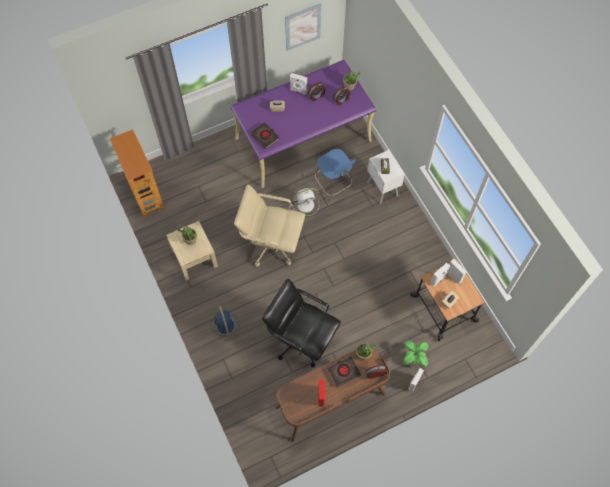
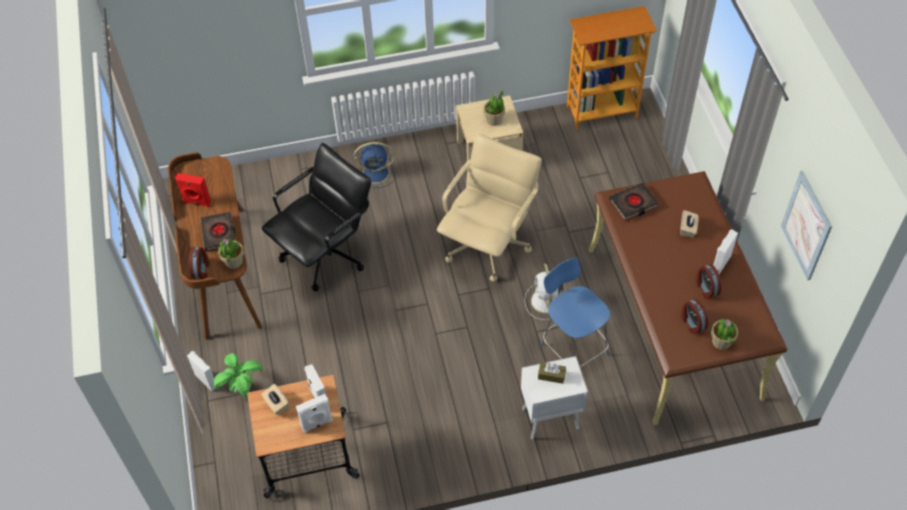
camera: 105 degrees right, 10 degrees down
(303, 139) = (673, 322): purple desk -> brown desk
(333, 185) = (573, 347): blue chair -> blue chair turned 75 degrees clockwise

